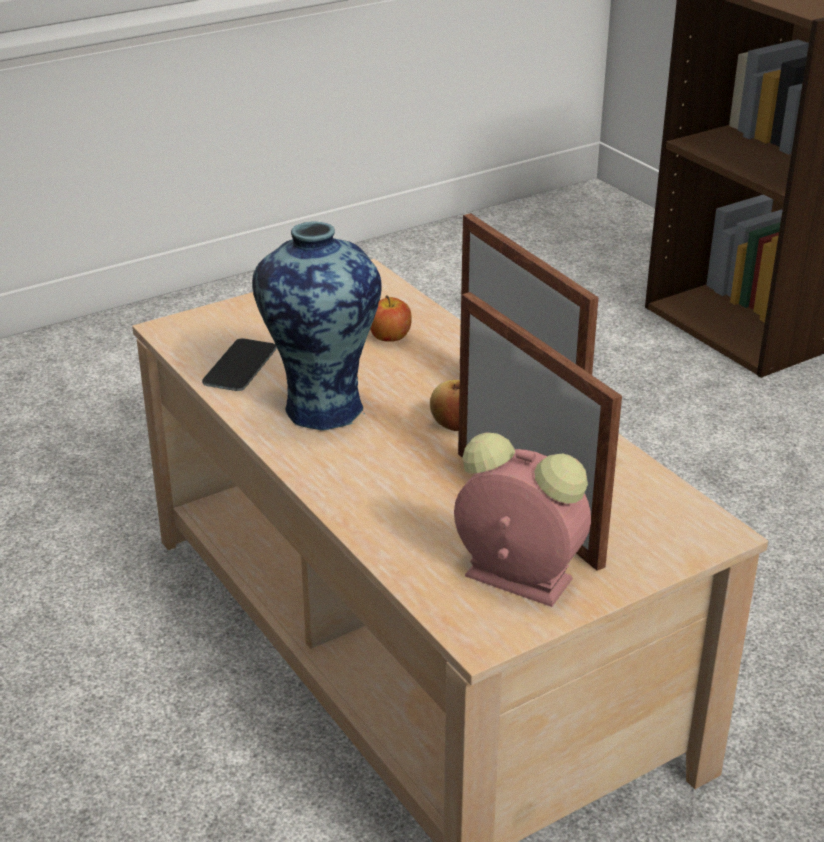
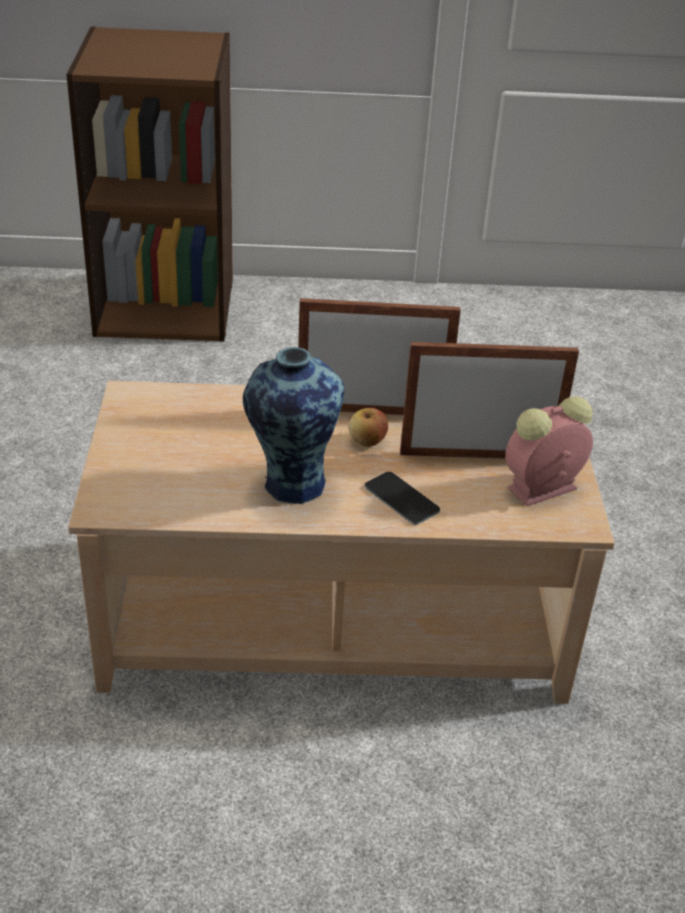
camera: 60 degrees left, 5 degrees up
(240, 366) = (195, 497): phone -> phone (401, 499)
(389, 337) = (230, 420): apple -> none

